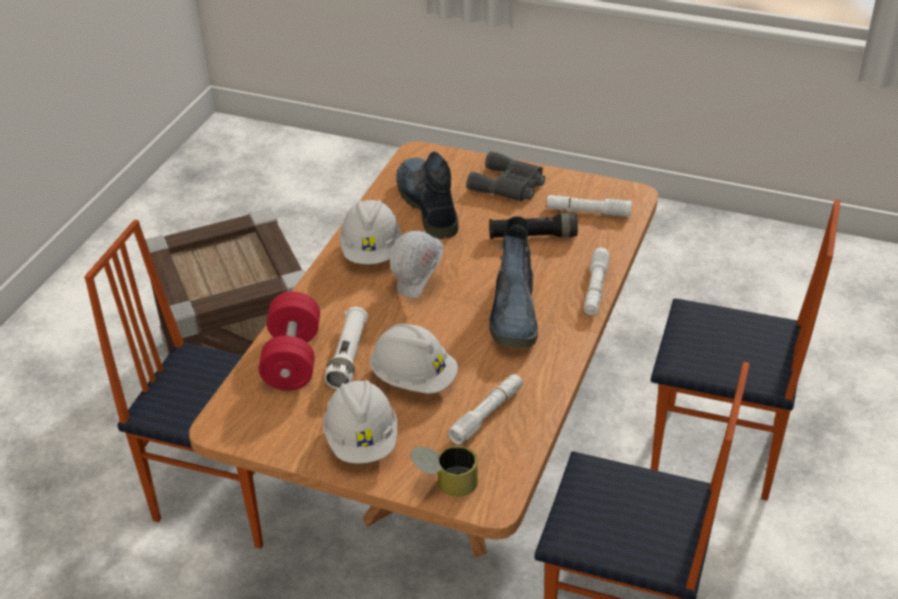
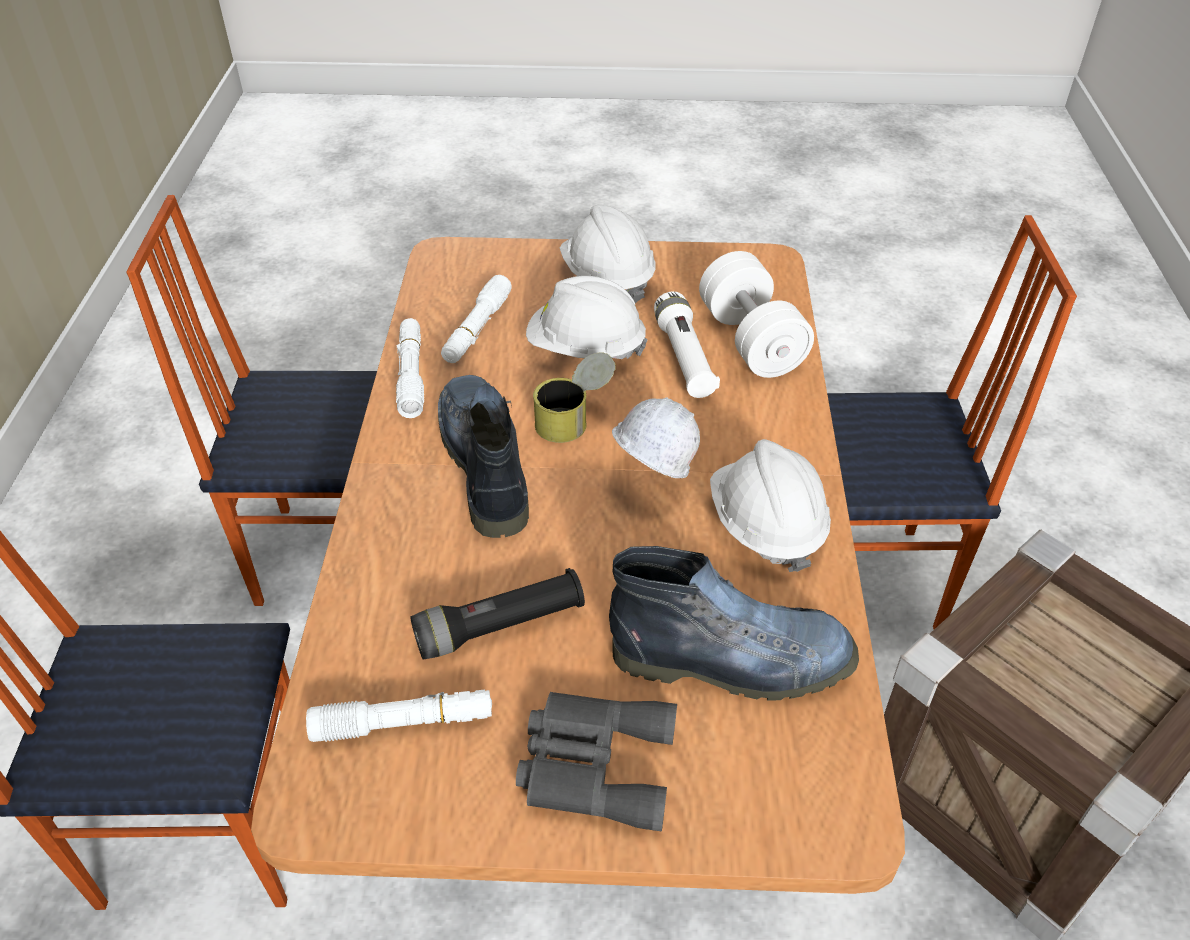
camera: 160 degrees right, 5 degrees up
(293, 359) = (751, 341): red dumbbell -> white dumbbell
(427, 205) = (735, 659): boot -> boot turned 45 degrees counterclockwise
(445, 483) = (497, 259): can -> can (575, 419)
(595, 288) = (365, 539): white flashlight -> white flashlight (411, 375)

